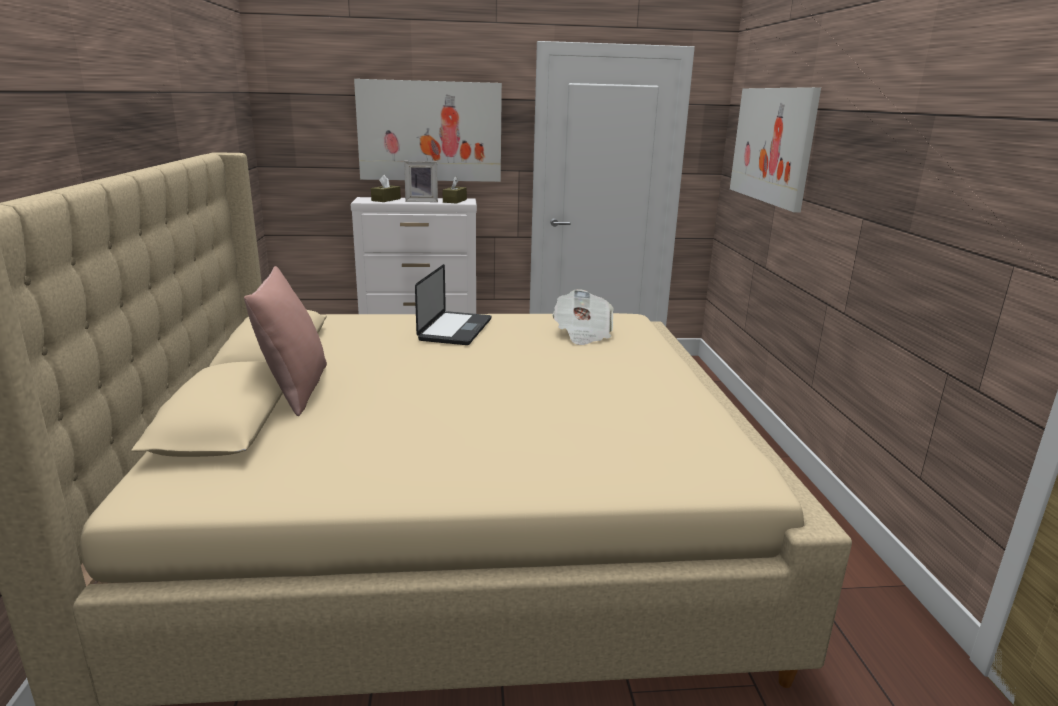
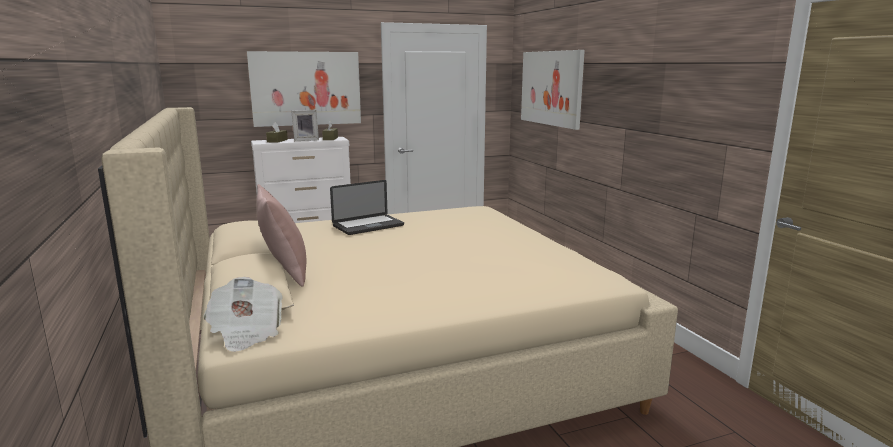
camera: 15 degrees left, 5 degrees down
(455, 329) = (368, 226): laptop -> laptop turned 60 degrees clockwise
(582, 334) = (457, 220): newspaper -> newspaper (246, 332)

